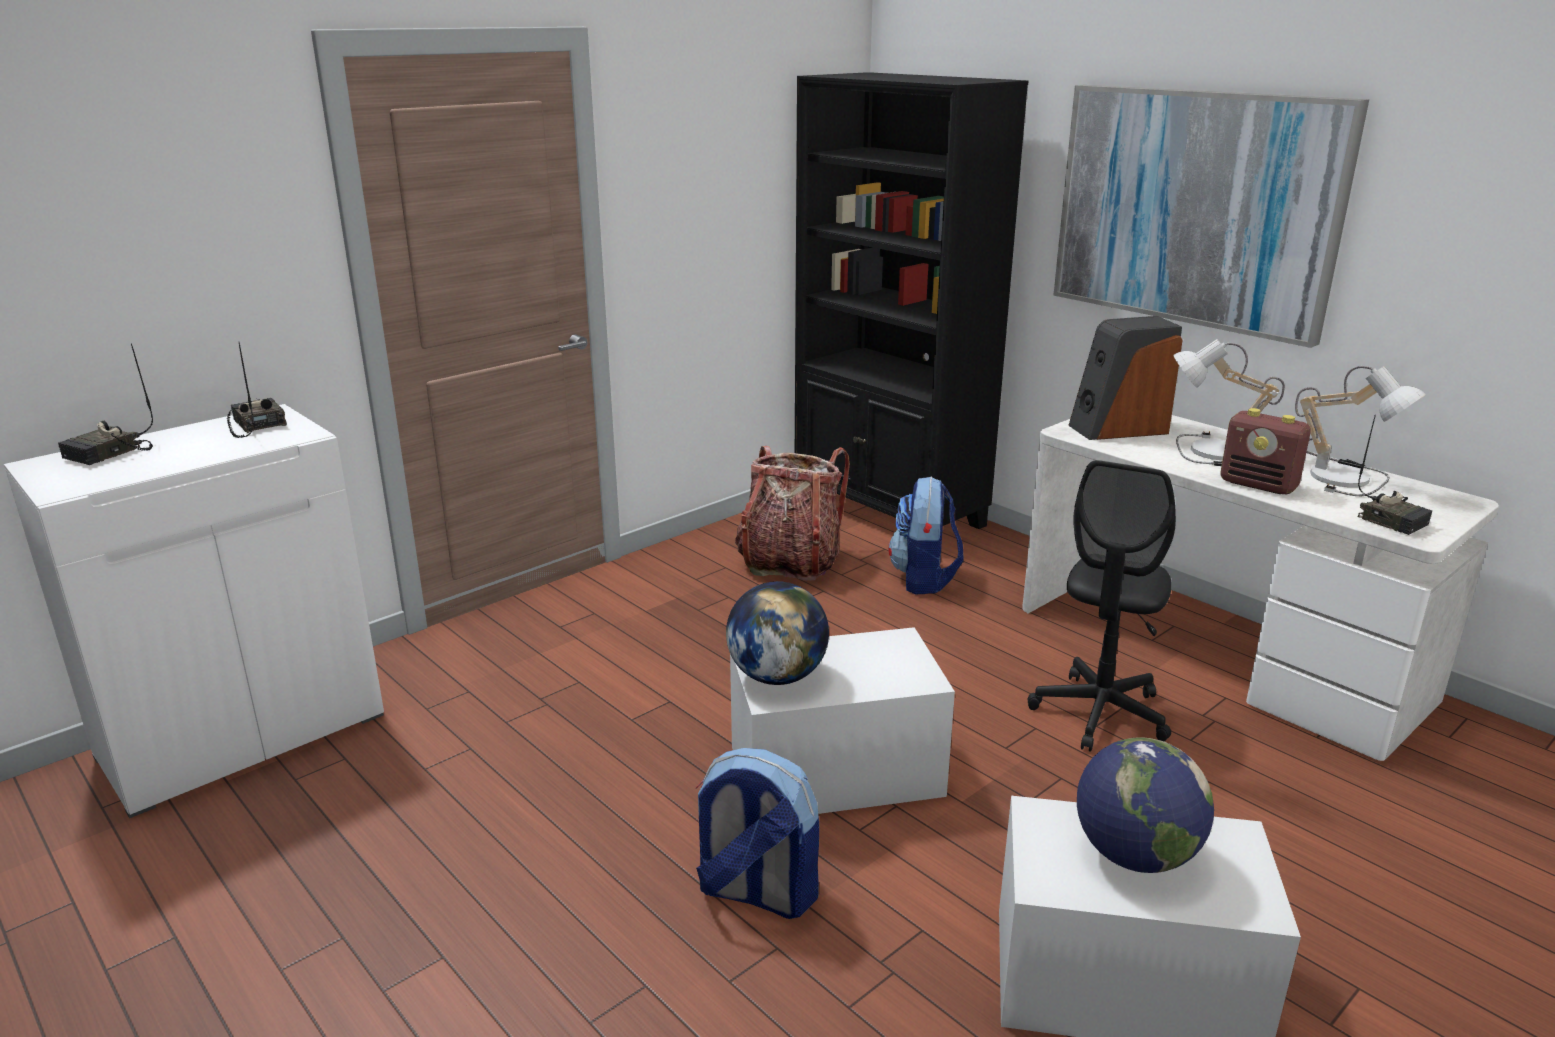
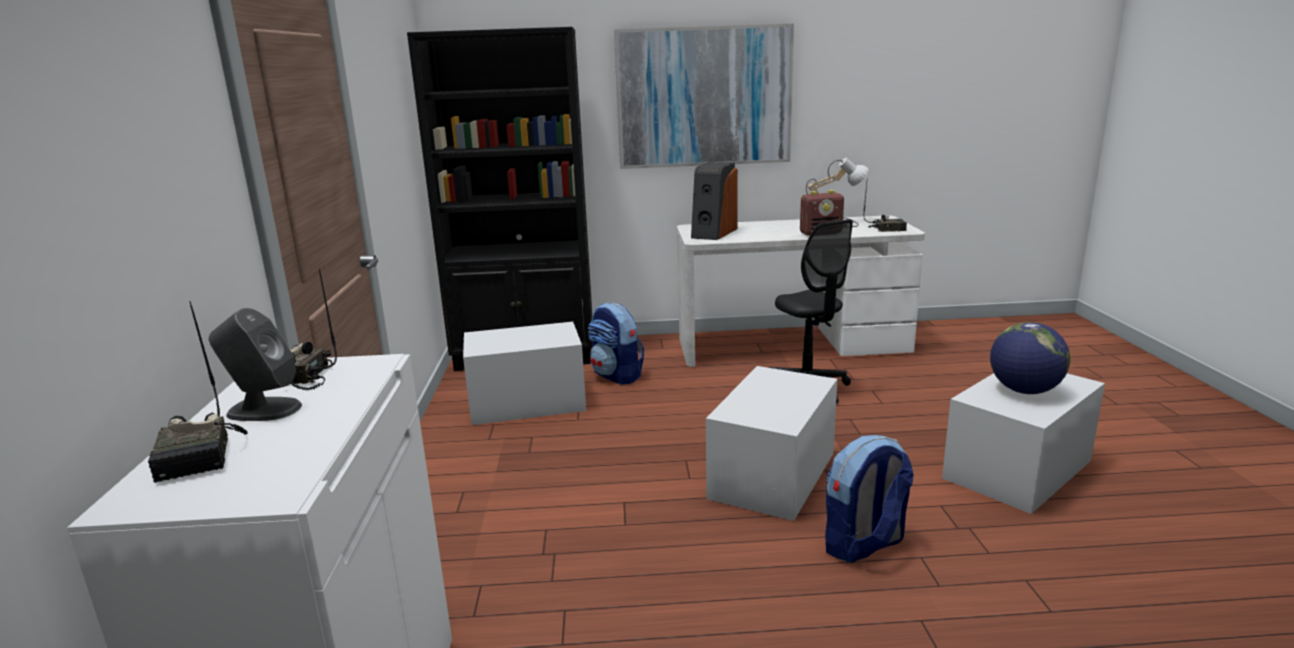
camera: 50 degrees left, 5 degrees down
(191, 439) = (263, 410): none -> grey speaker
(777, 676) = (762, 415): globe -> none
(790, 562) = (526, 403): backpack -> white storage box
(1214, 453) = (773, 229): table lamp -> none

